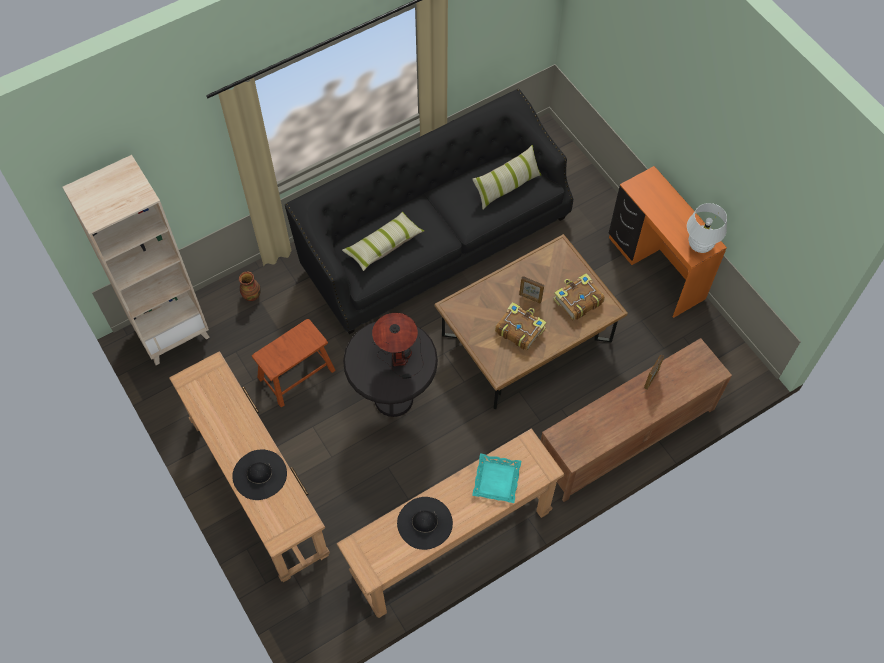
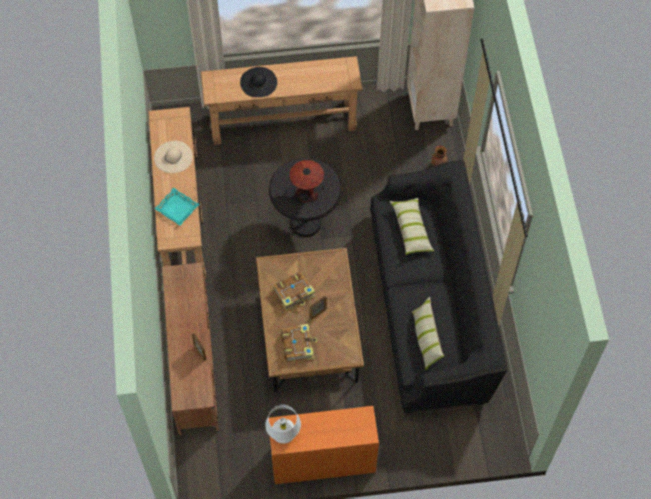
camera: 115 degrees right, 0 degrees up
(296, 374) = (358, 171): brown stool -> none
(424, 523) = (173, 157): black hat -> beige hat

